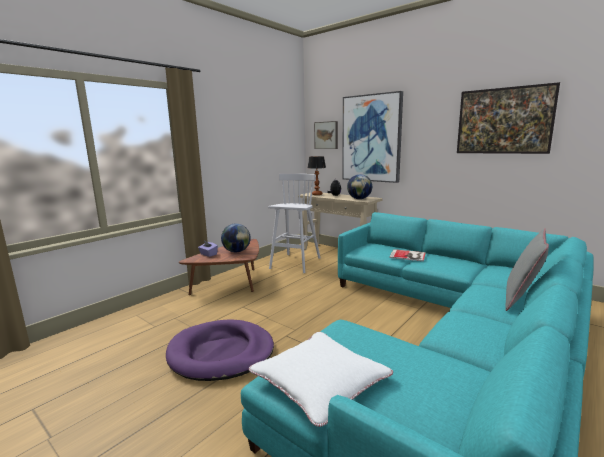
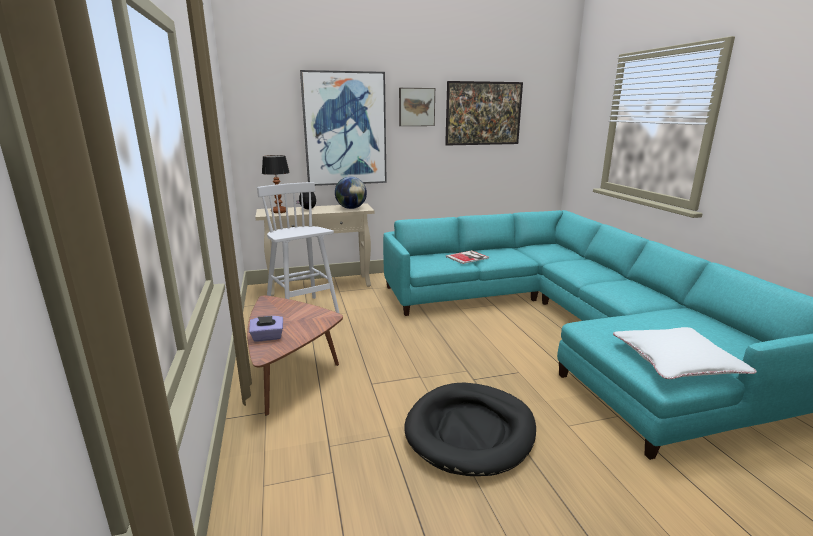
camera: 55 degrees left, 5 degrees up
(221, 353) = (470, 431): purple dog bed -> black dog bed
(236, 251) = (294, 318): globe -> none
(326, 135) = (271, 124): picture -> picture (416, 107)
(521, 300) = (593, 263): grey pillow -> none

